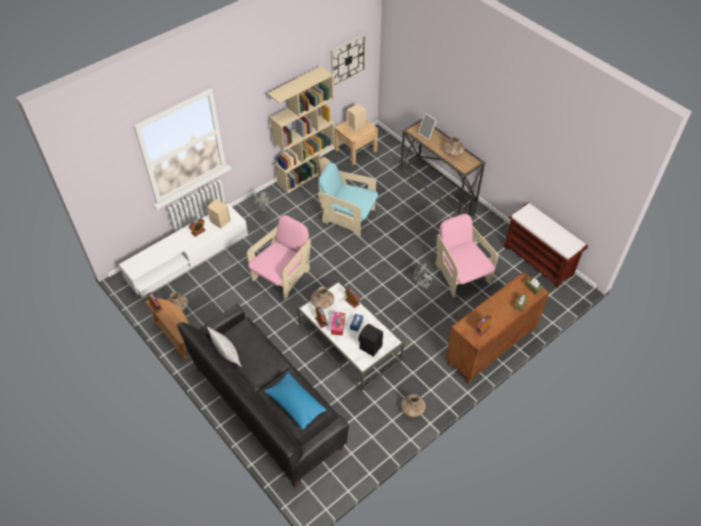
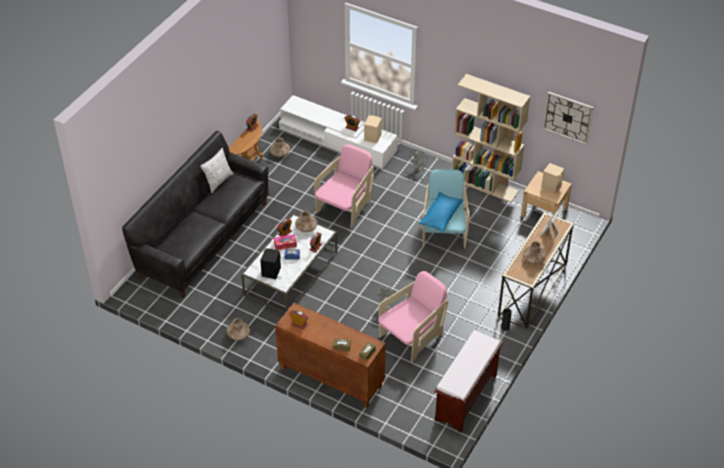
camera: 70 degrees right, 5 degrees down
(282, 276) = (345, 207): pink armchair -> pink armchair turned 75 degrees counterclockwise
(295, 404) = (187, 234): blue pillow -> blue pillow (440, 217)

